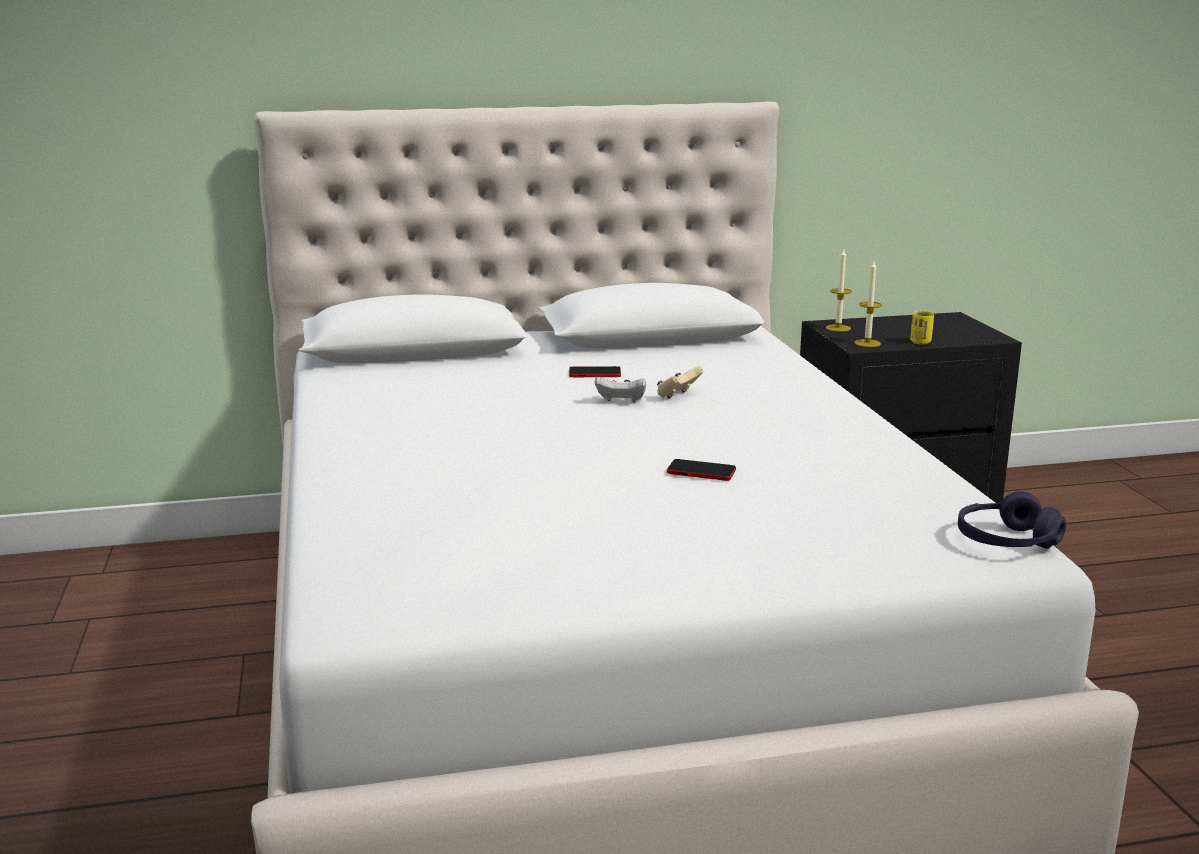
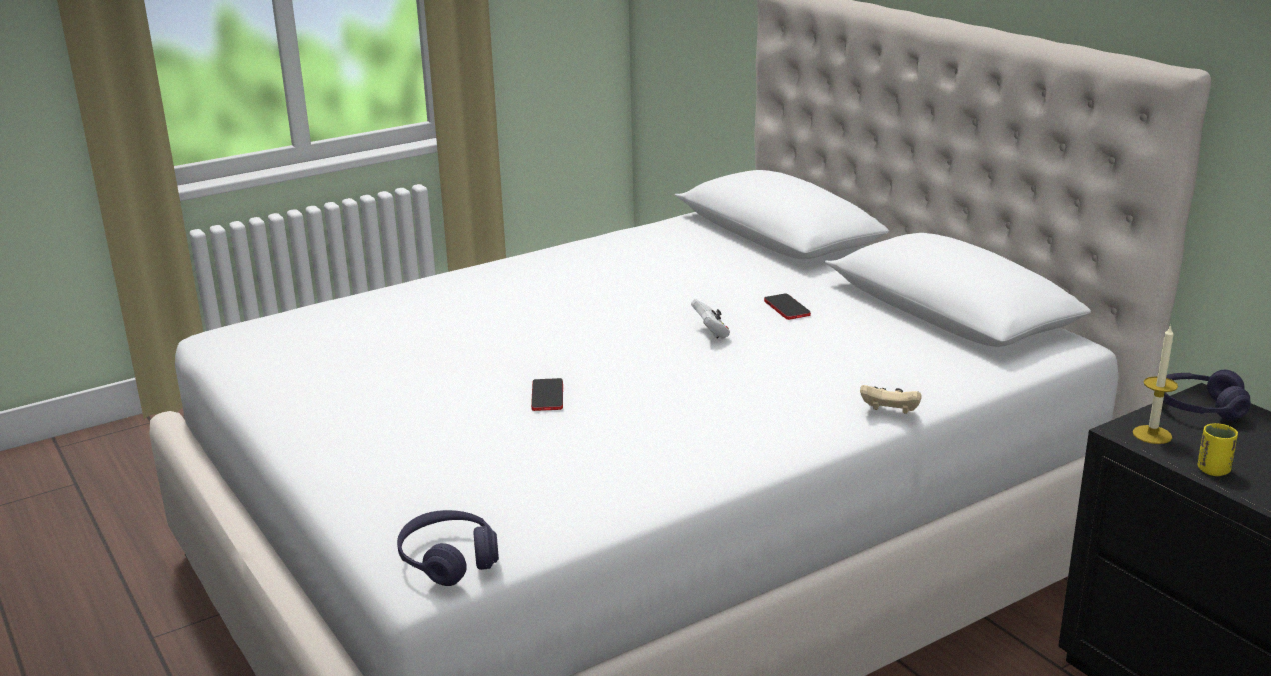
camera: 70 degrees right, 5 degrees up
(678, 395) = (755, 353): beige game controller -> beige game controller (890, 412)
(838, 328) = (1199, 408): candle -> purple headphones

